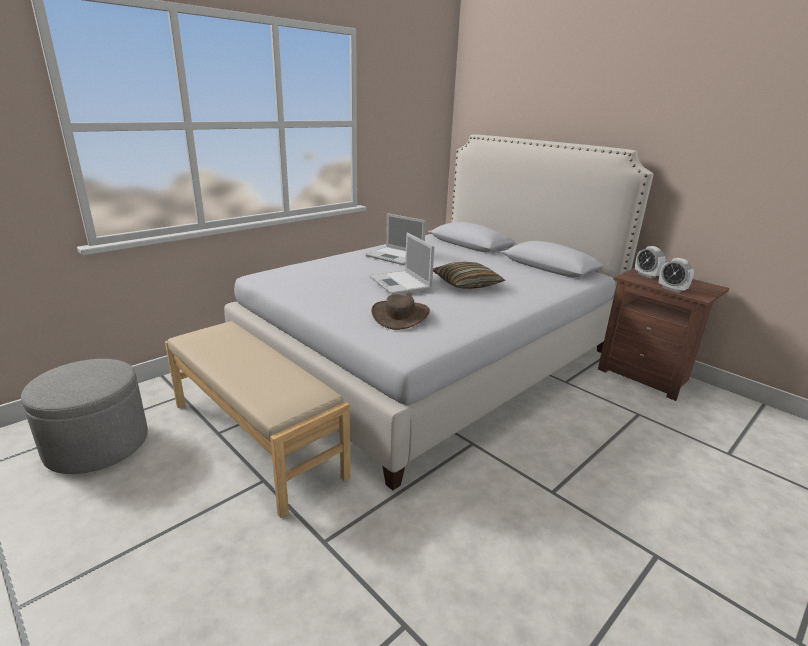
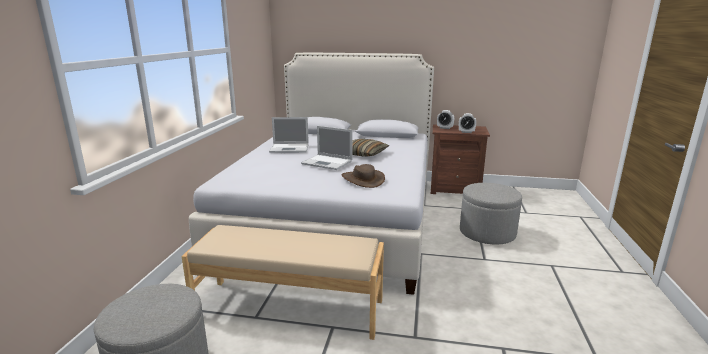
camera: 35 degrees left, 5 degrees down
(611, 457) = (487, 233): none -> grey ottoman

